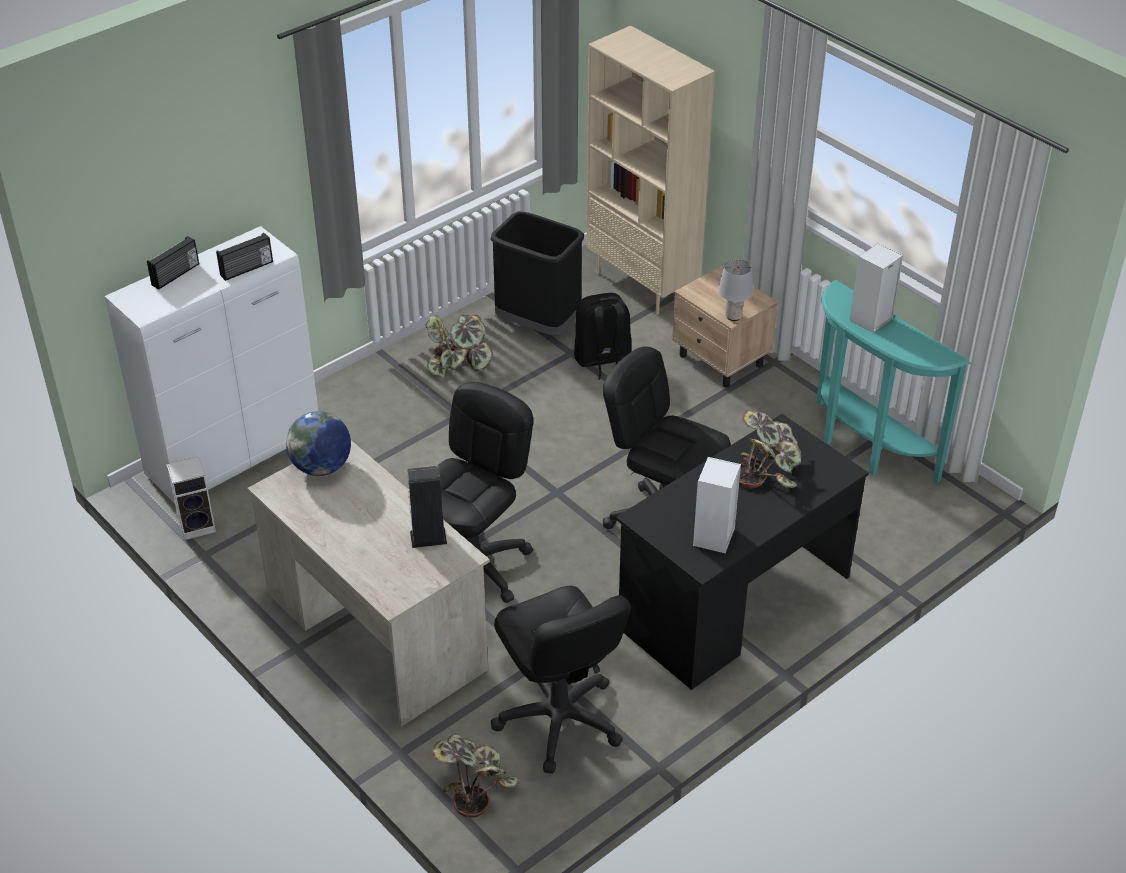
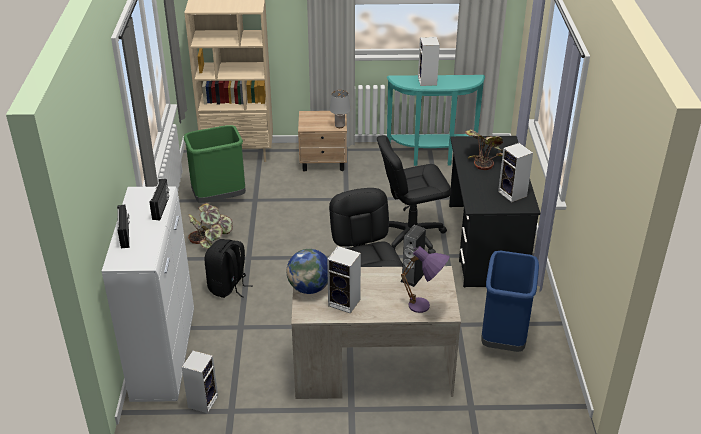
camera: 50 degrees left, 5 degrees down
(324, 508) = (345, 302): none -> speaker
(381, 579) = (426, 309): none -> purple table lamp
(473, 784) = (518, 391): potted plant -> none
(537, 325) = (219, 199): black trash can -> green trash can
(558, 720) = (504, 338): black office chair -> blue trash can
(602, 360) = (273, 193): black backpack -> black backpack (228, 287)

